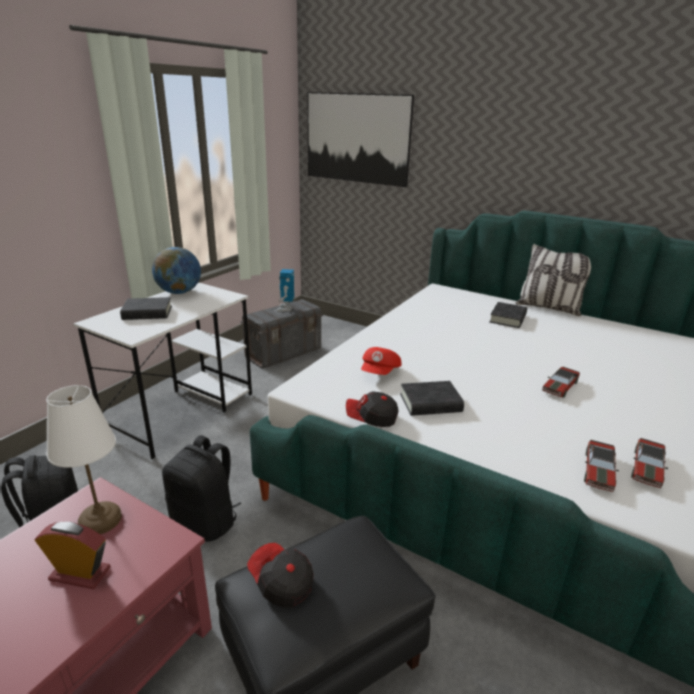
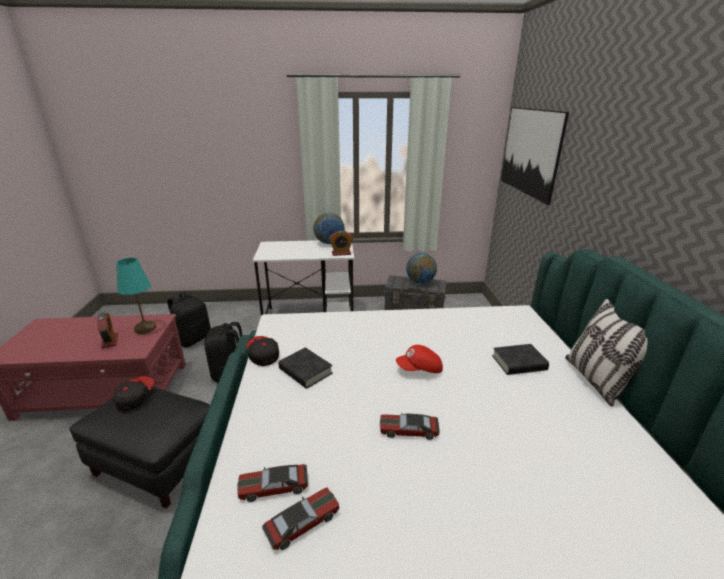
camera: 55 degrees right, 0 degrees up
(101, 520) = (145, 328): white table lamp -> turquoise table lamp
(147, 313) = (292, 248): black book -> none
(224, 297) = (341, 253): none -> alarm clock
(285, 309) = (420, 282): toy robot -> globe
(380, 373) = (328, 338): red cap -> red cap (420, 369)
(647, 469) = (302, 522): toy car -> toy car turned 150 degrees clockwise

